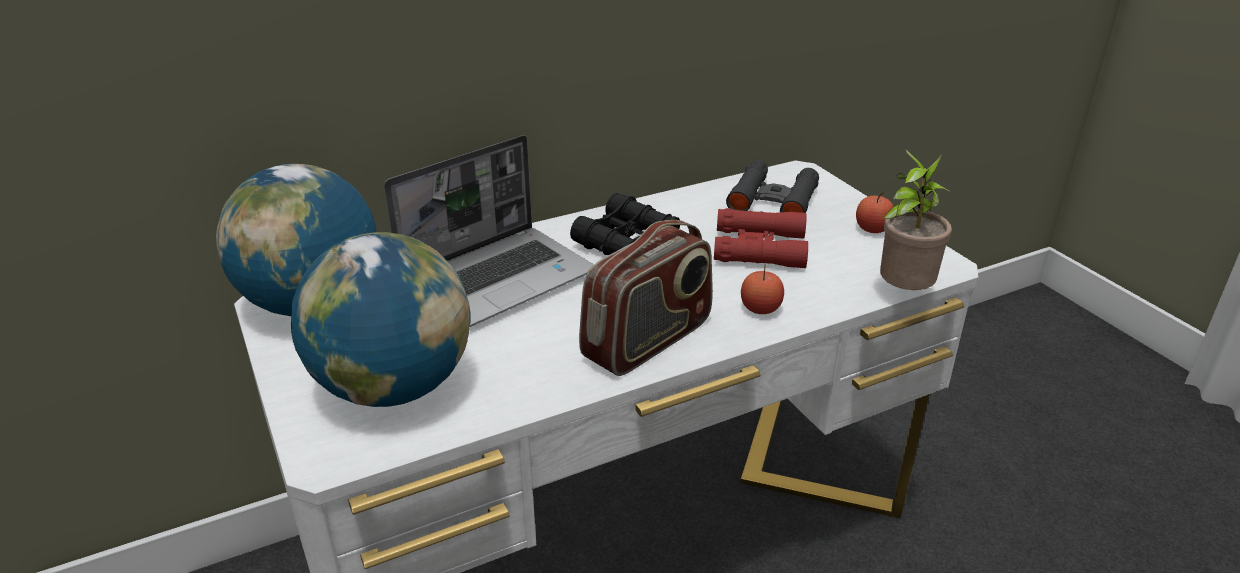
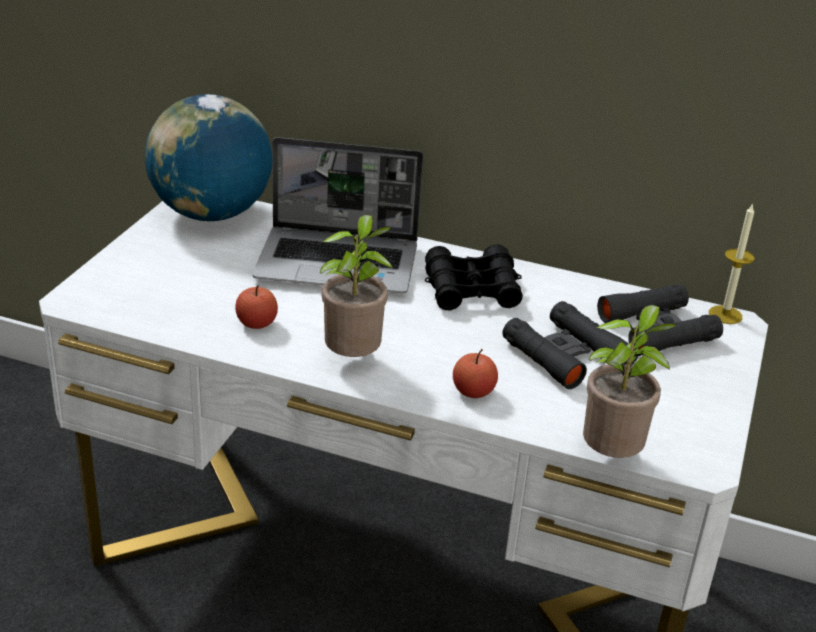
camera: 45 degrees right, 0 degrees up
(394, 387) = (167, 287): globe -> none
(648, 341) = (354, 359): radio -> potted plant
(759, 248) = (564, 354): red binoculars -> black binoculars
(787, 170) = (725, 315): none -> candle
(872, 229) = (699, 401): apple -> apple (256, 323)

